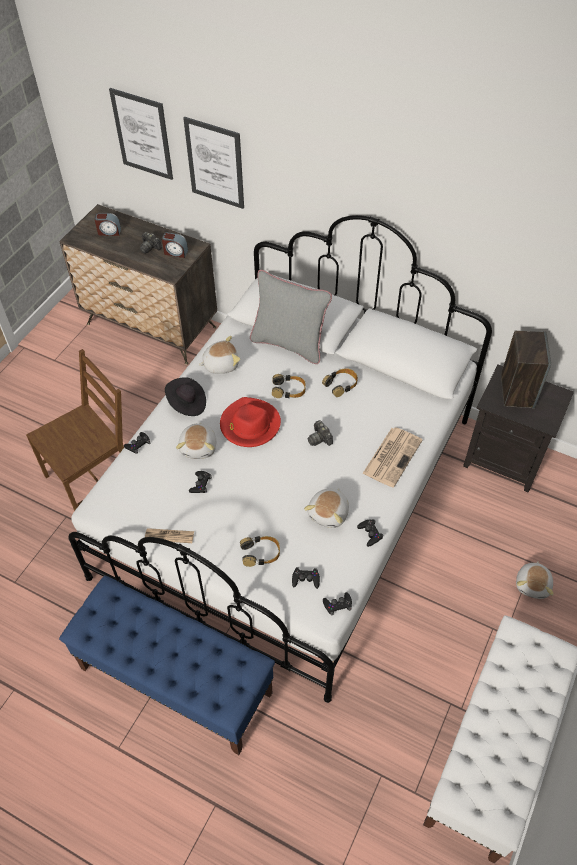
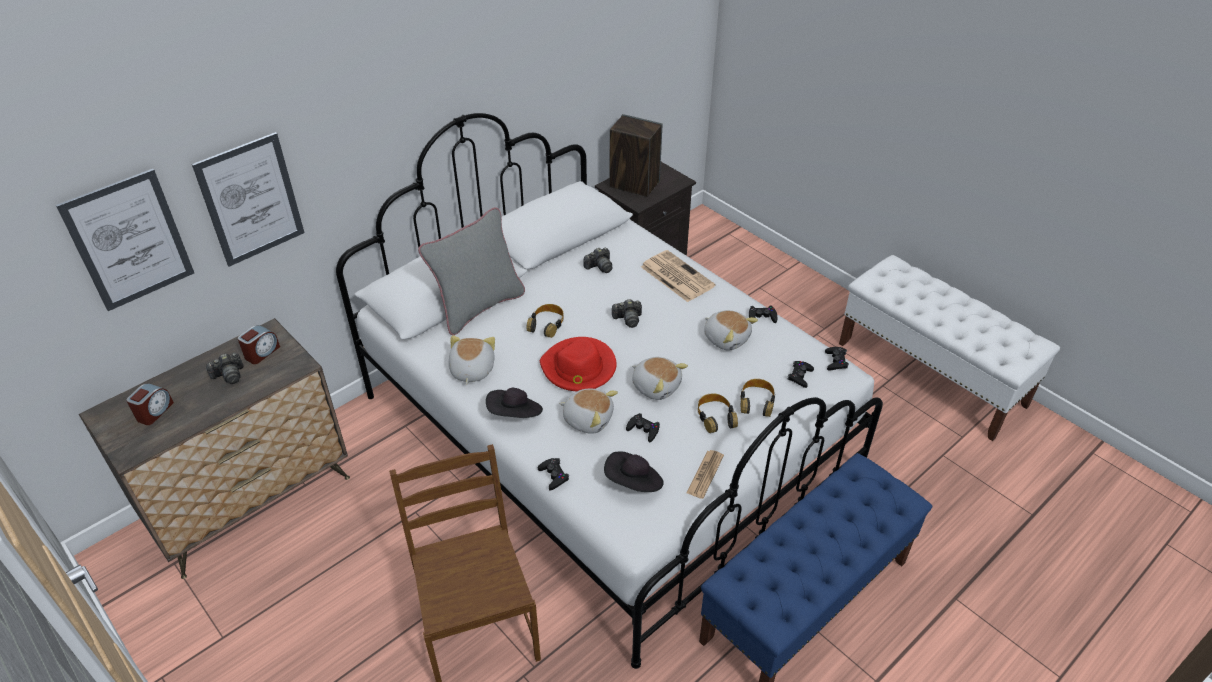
camera: 70 degrees left, 10 degrees down
(146, 493) = (634, 483): none -> black hat
(341, 384) = (563, 284): headphones -> headphones (715, 417)
(375, 400) = (599, 267): none -> camera
(533, 585) = (781, 295): plush toy -> plush toy (656, 386)

